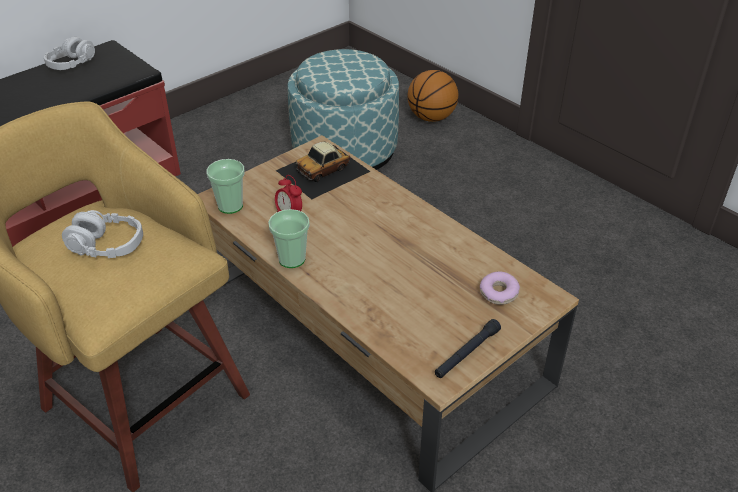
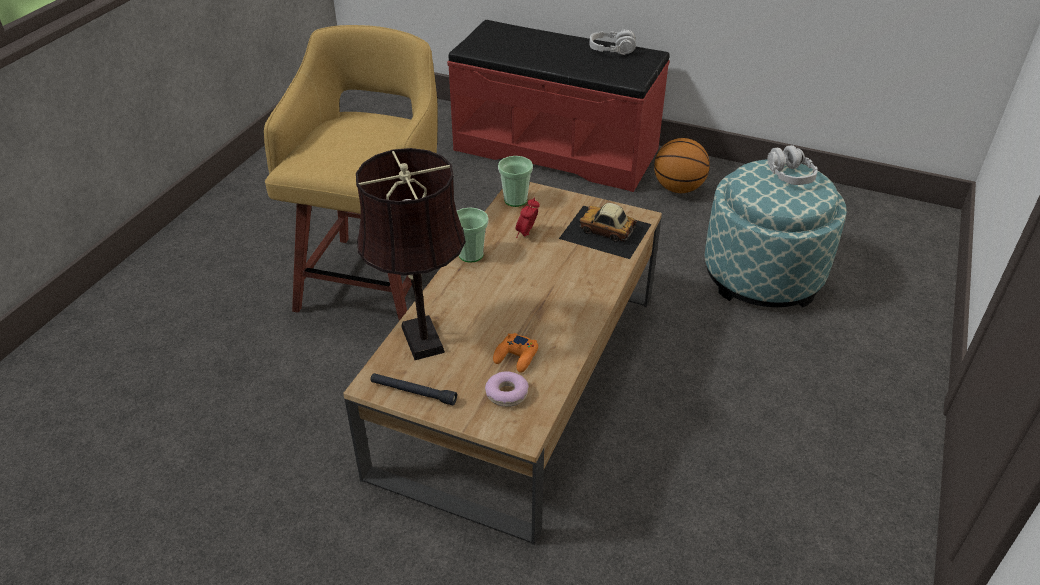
camera: 65 degrees right, 0 degrees up
(106, 245) = (359, 140): grey headphones -> grey headphones (789, 175)
(389, 326) = (421, 335): none -> brown table lamp
(431, 117) = (894, 316): basketball -> basketball (678, 188)
(455, 273) = (516, 356): none -> orange game controller

